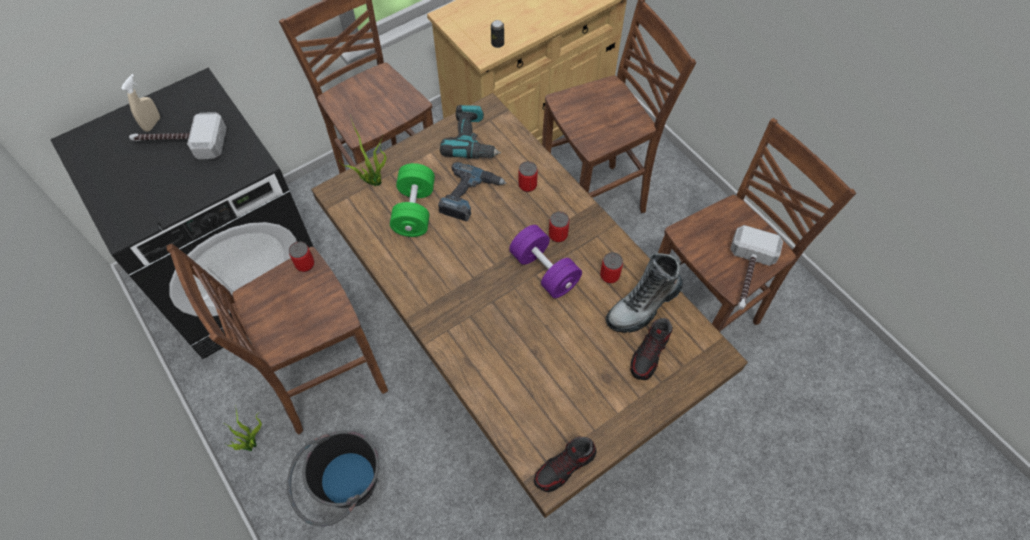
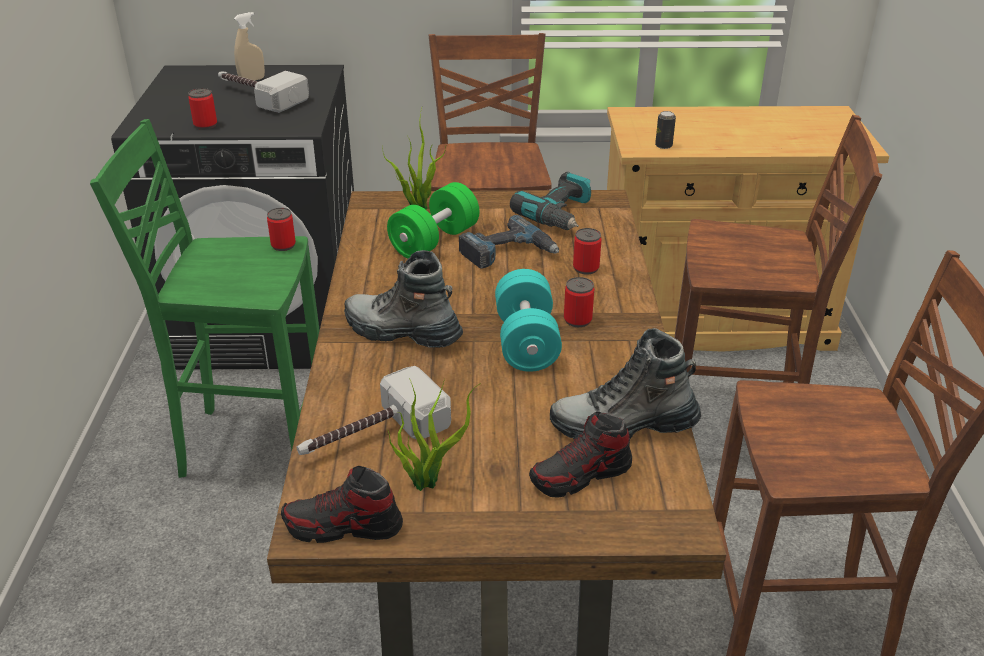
camera: 35 degrees right, 25 degrees down
(252, 443) = (129, 460): potted plant -> potted plant (429, 481)
(322, 381) = (252, 444): brown stool -> green stool
(342, 490) = (164, 553): black bucket -> none
(467, 305) = (402, 332): none -> boot
(544, 271) = (526, 342): purple dumbbell -> turquoise dumbbell
(609, 275) = (606, 380): can -> can (205, 125)
(747, 275) = (823, 476): hammer -> hammer (371, 436)

